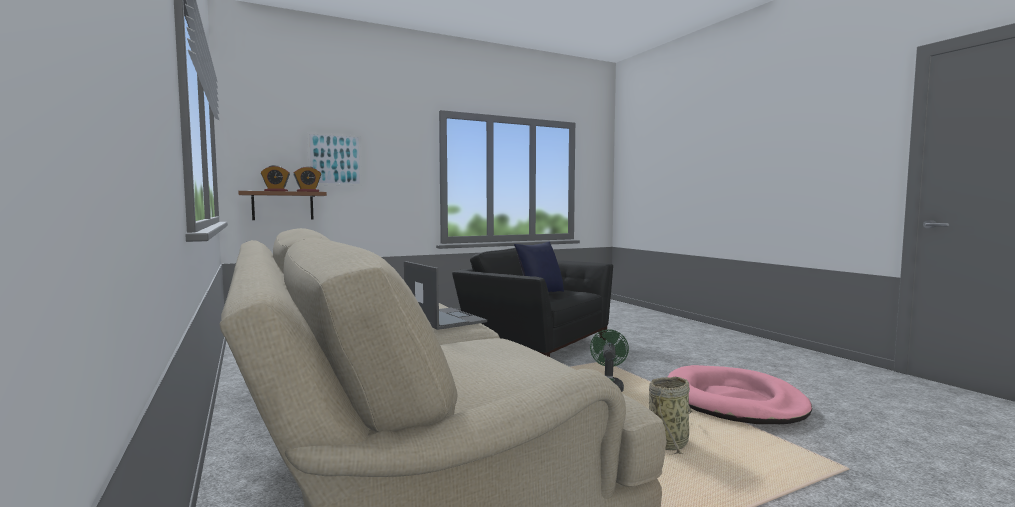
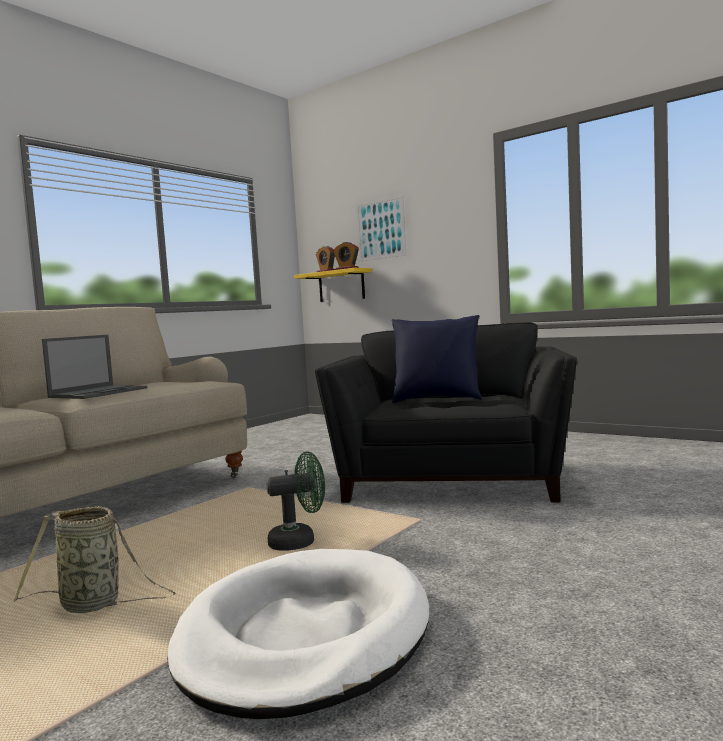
camera: 65 degrees right, 0 degrees up
(283, 206) = (341, 286): brown shelf -> yellow shelf
(734, 401) = (304, 635): pink dog bed -> white dog bed

